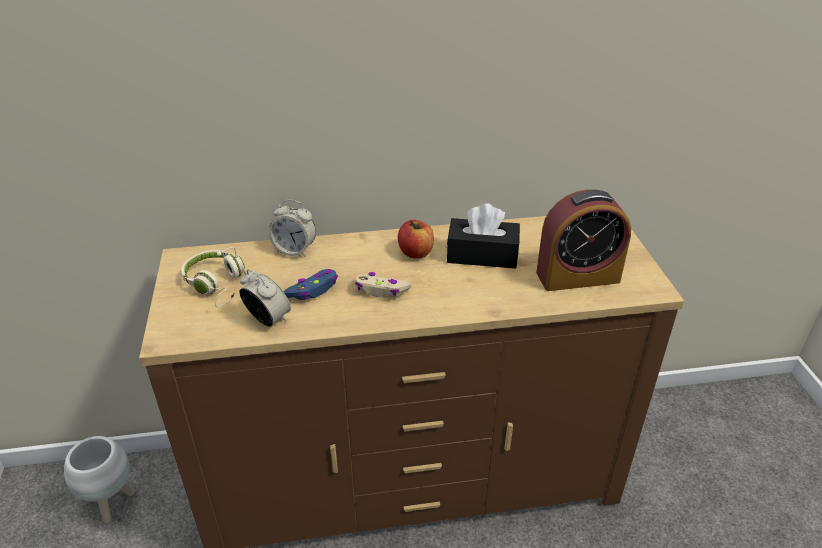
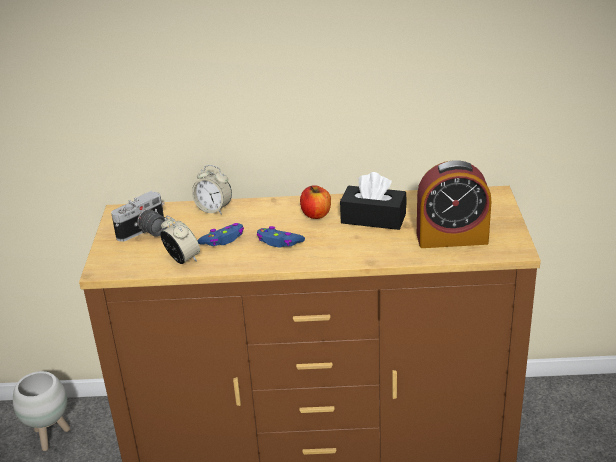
camera: 10 degrees right, 5 degrees down
(217, 284) = (146, 233): beige headphones -> camera
(381, 290) = (279, 242): beige game controller -> blue game controller

